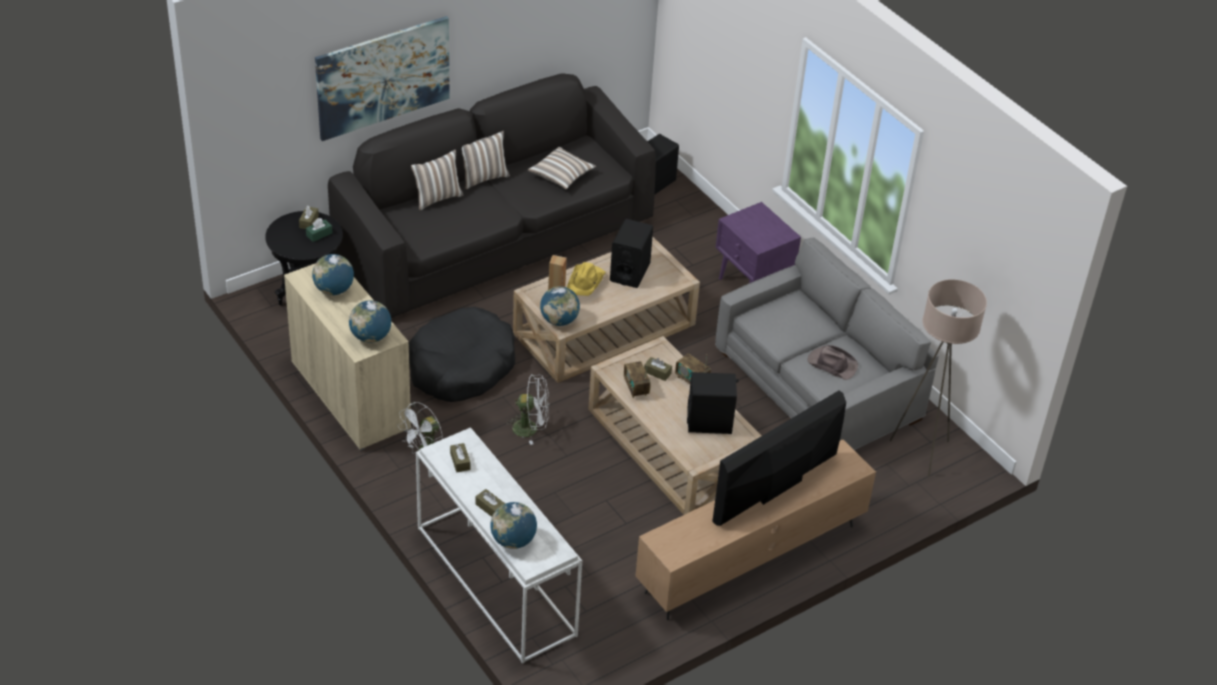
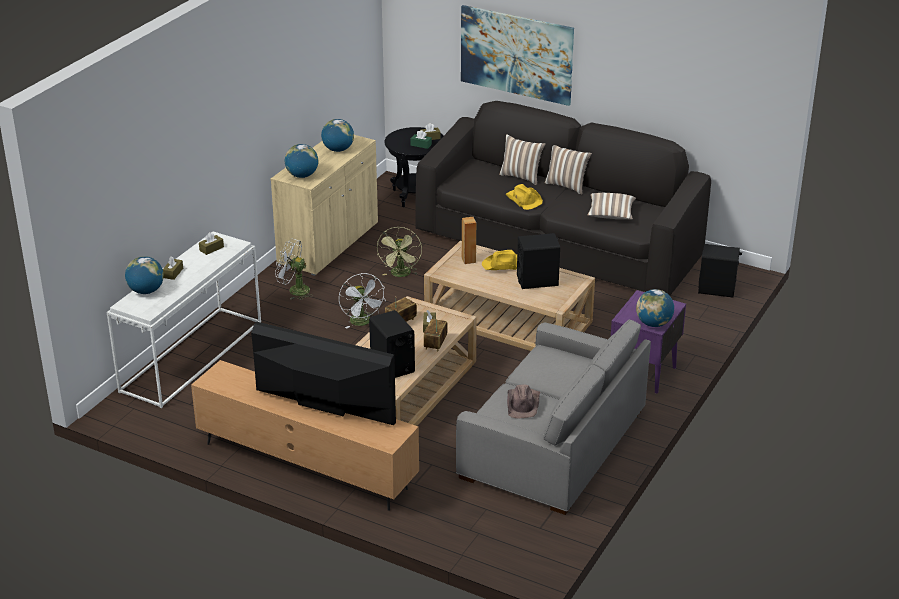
camera: 65 degrees right, 10 degrees down
(461, 367) = (401, 274): black dog bed -> green fan
(488, 215) = (524, 199): none -> yellow hat
(559, 320) = (445, 268): globe -> globe (653, 324)
(922, 452) = (520, 526): beige floor lamp -> none

